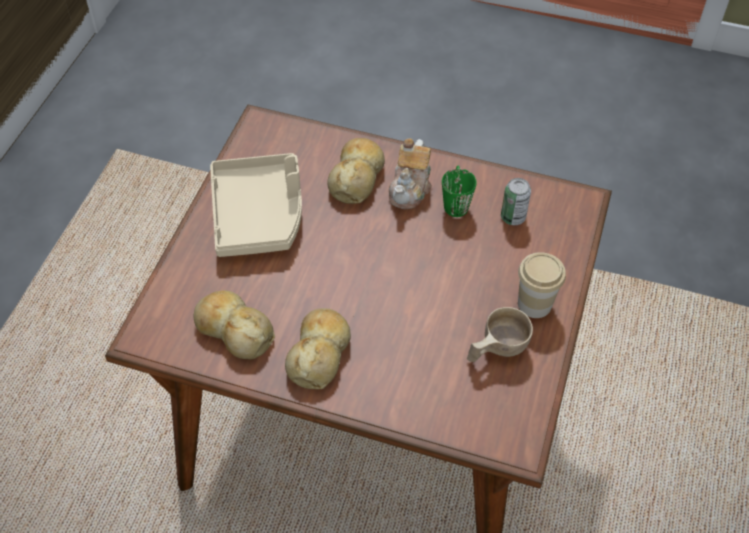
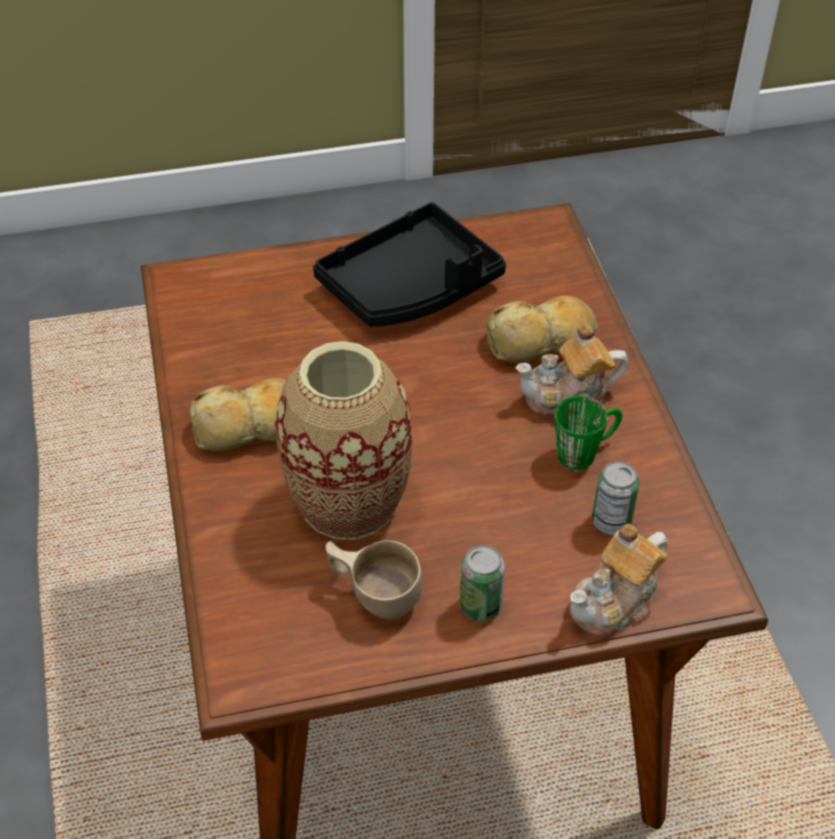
camera: 60 degrees right, 5 degrees down
(234, 330) = (234, 342): bread -> none
(259, 214) = (411, 286): beige tray -> black tray
(418, 331) = (348, 502): none -> vase
(534, 304) = (480, 606): cup -> can
(567, 244) = (615, 602): none -> teapot

